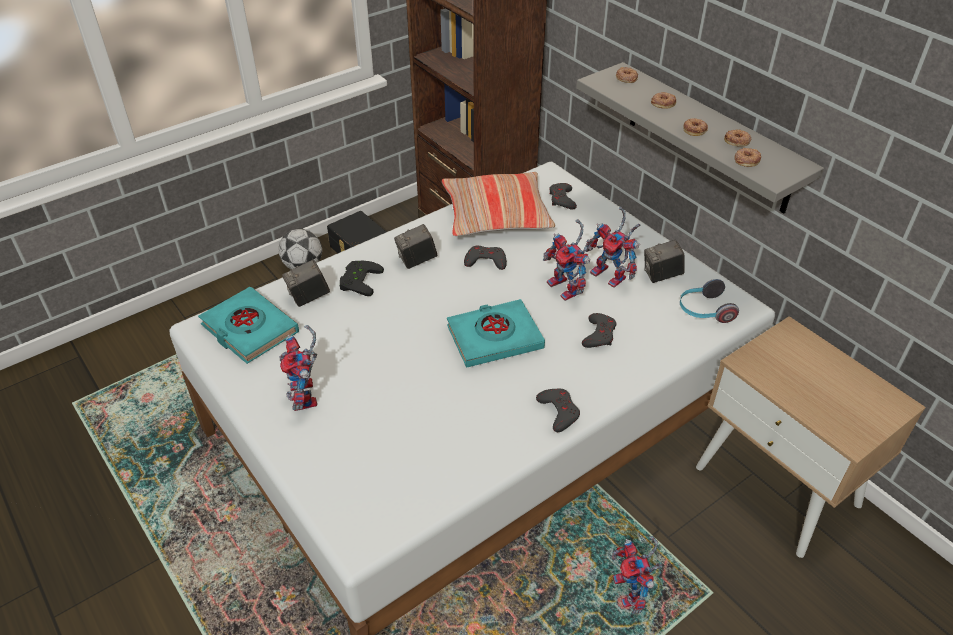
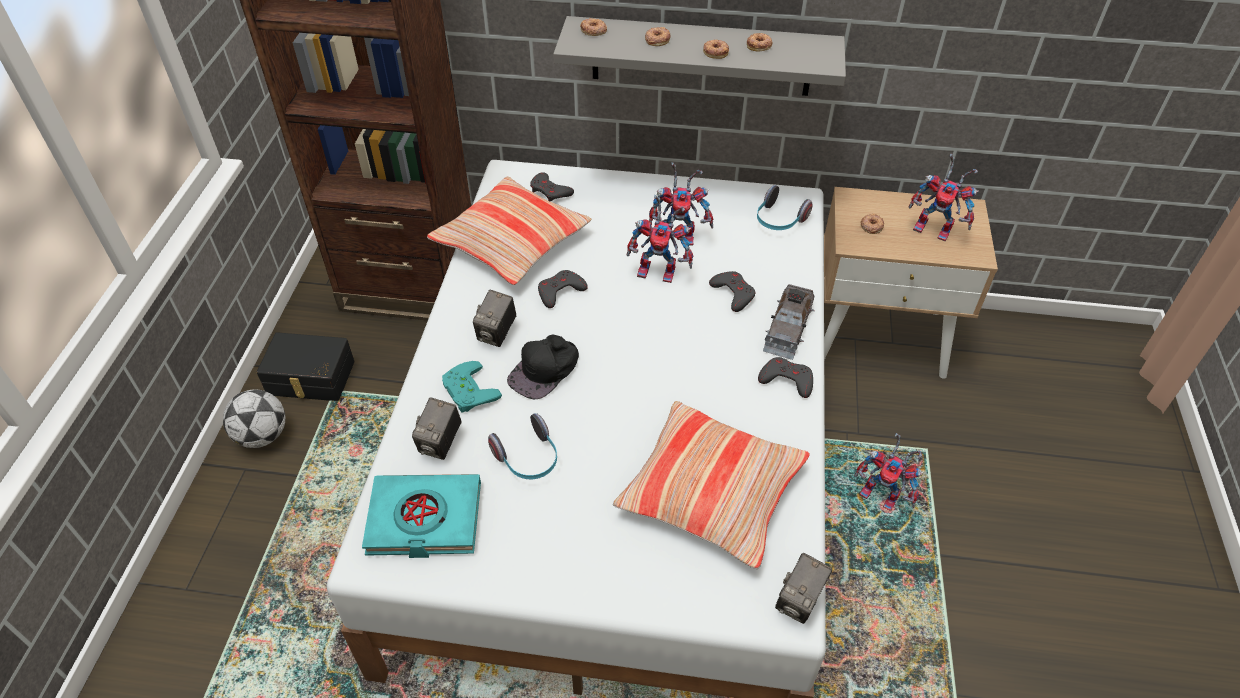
camera: 45 degrees left, 5 degrees up
(307, 398) = (575, 536): toy robot -> toy robot (936, 229)
(340, 339) = (528, 459): none -> headphones
(358, 280) = (467, 391): black game controller -> turquoise game controller
(413, 437) = (711, 492): none -> pillow
(415, 298) = (545, 370): none -> black cap
(494, 338) = (659, 355): turquoise book -> none
(608, 381) = (788, 327): none -> grey toy car
(661, 275) = (714, 211): camera -> camera (799, 601)
(746, 160) = (788, 58): donut -> donut (871, 226)

